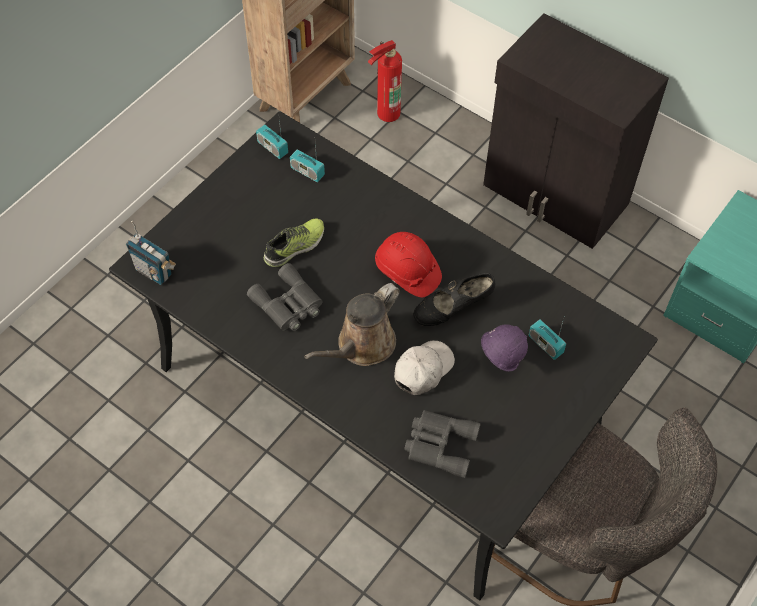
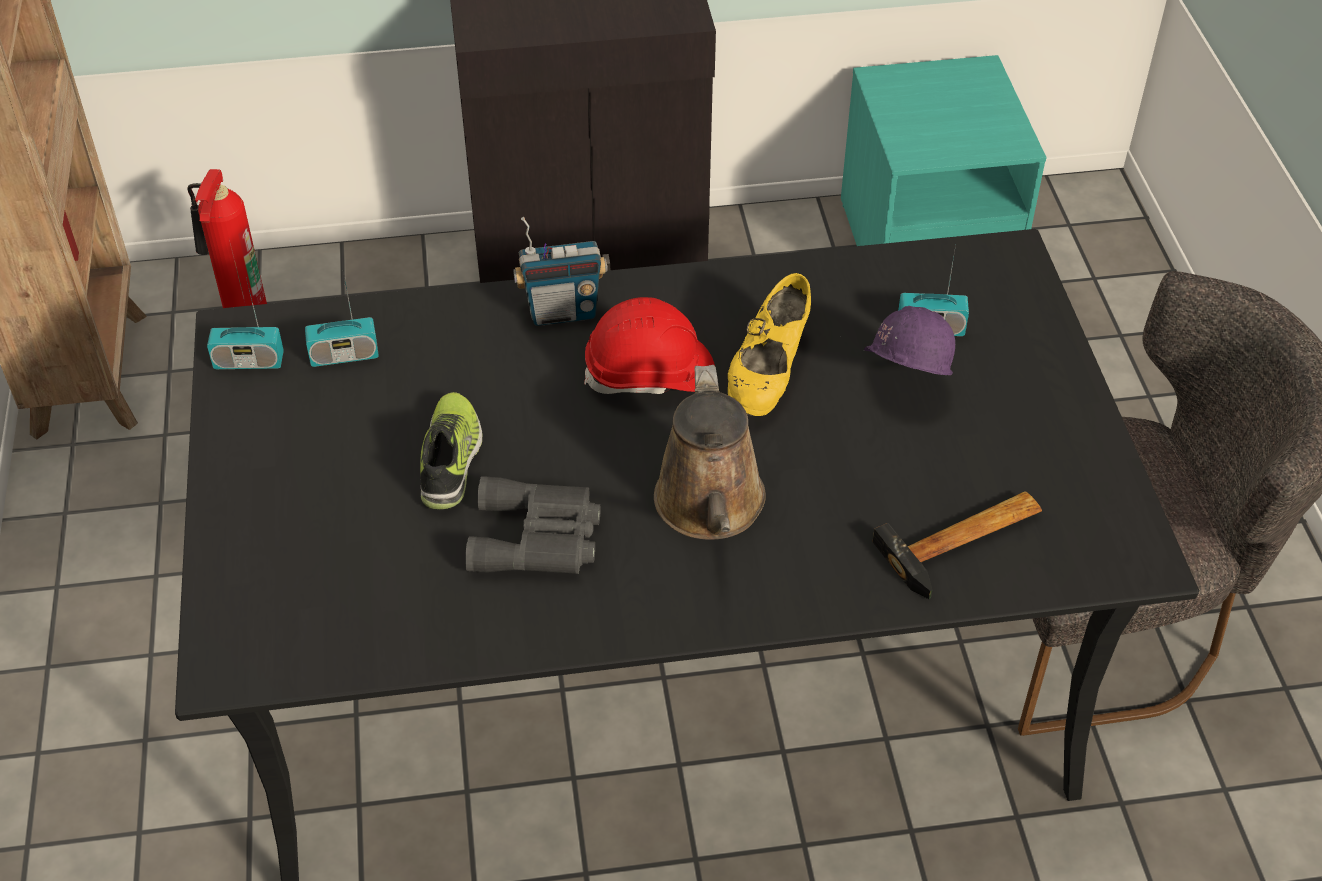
camera: 45 degrees left, 10 degrees down
(154, 272) = (265, 657): radio -> radio (562, 312)
(422, 370) = (827, 472): white cap -> none
(439, 444) = (966, 541): grey binoculars -> hammer
(452, 309) = (768, 374): black shoe -> yellow shoe

